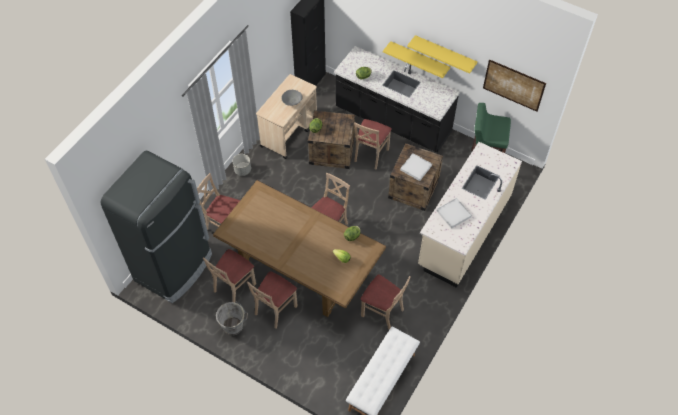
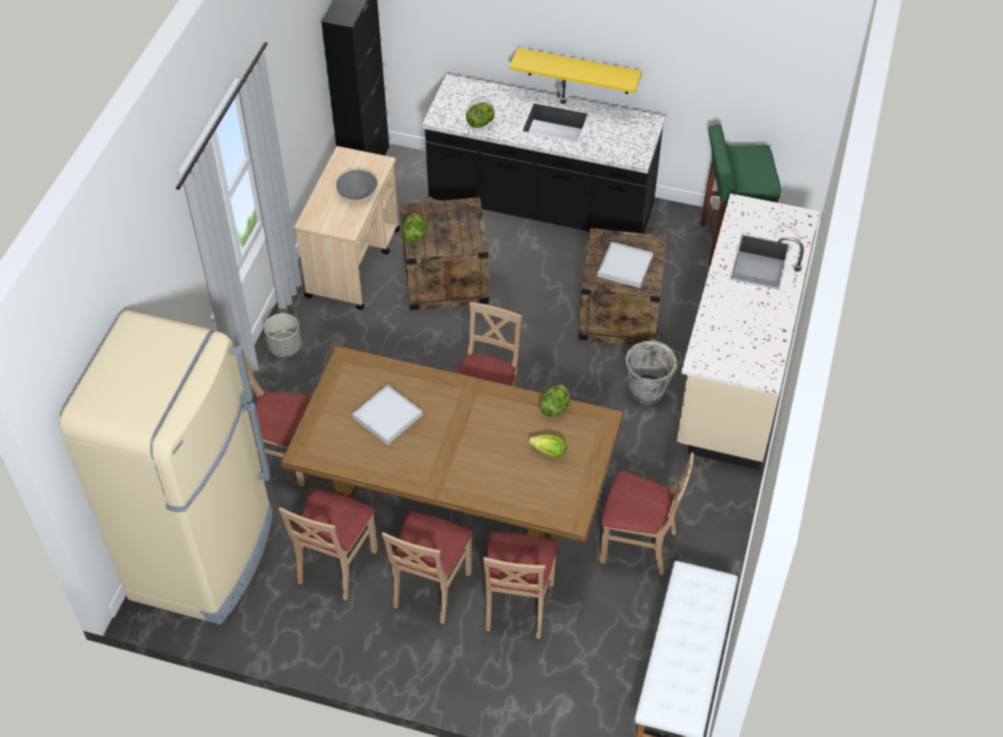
camera: 15 degrees left, 5 degrees down
(174, 267) = (204, 556): black fridge -> beige fridge
(234, 326) = (359, 640): grey bucket -> grey bucket (649, 390)
(370, 154) = (520, 270): beige chair -> beige chair (517, 605)
(445, 54) = (629, 48): yellow shelf -> none
(453, 214) = (731, 326): white tray -> white tray (387, 416)
(513, 85) = (770, 78): picture -> none

